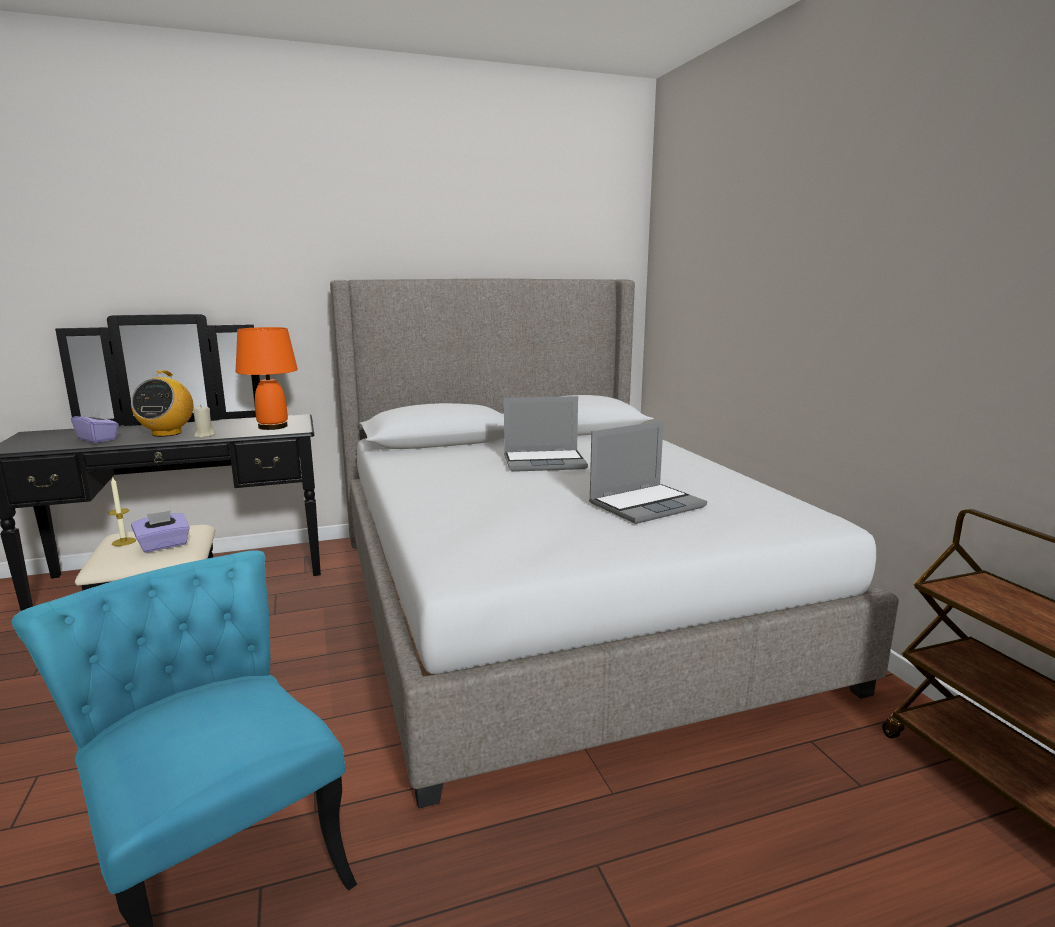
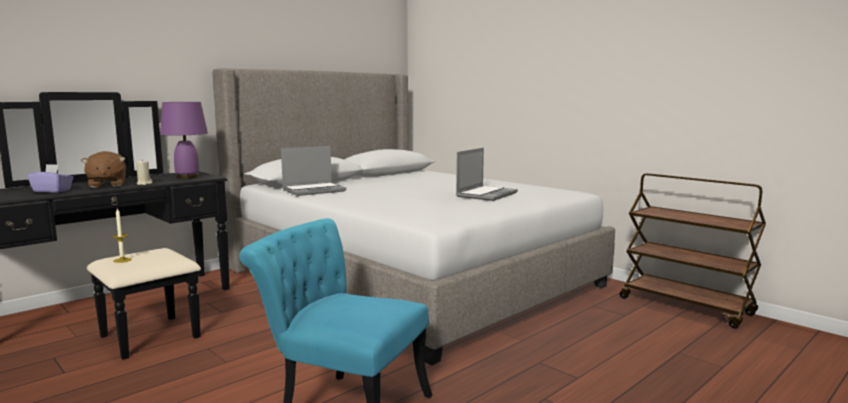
camera: 25 degrees left, 5 degrees down
(163, 545) = (161, 258): purple tissue box -> none
(167, 433) = (106, 185): radio -> brown plush toy
(272, 426) = (187, 177): orange table lamp -> purple table lamp
(545, 462) = (399, 185): laptop -> laptop (314, 190)

